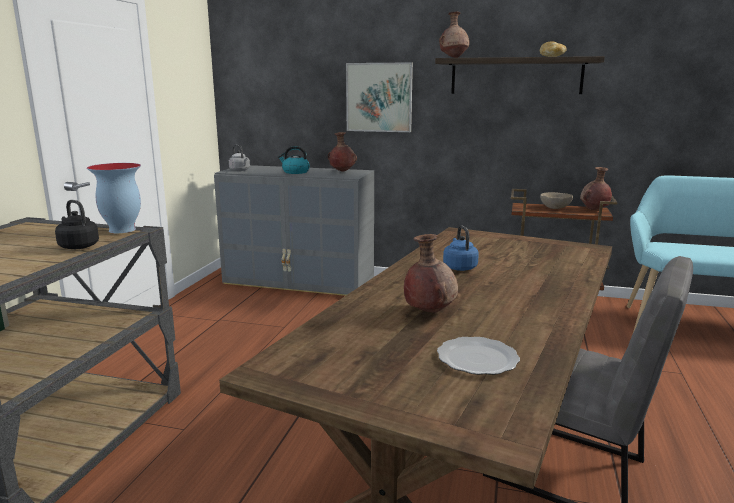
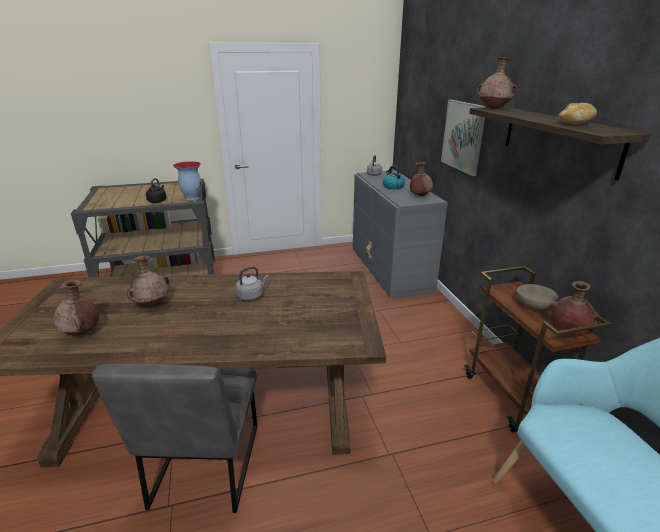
camera: 60 degrees right, 10 degrees up
(459, 267) = (251, 296): blue kettle -> grey kettle
(478, 358) = (81, 333): plate -> brown vase

